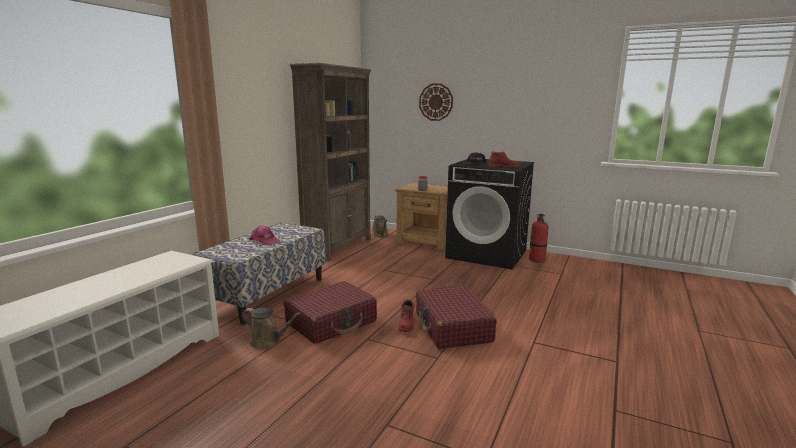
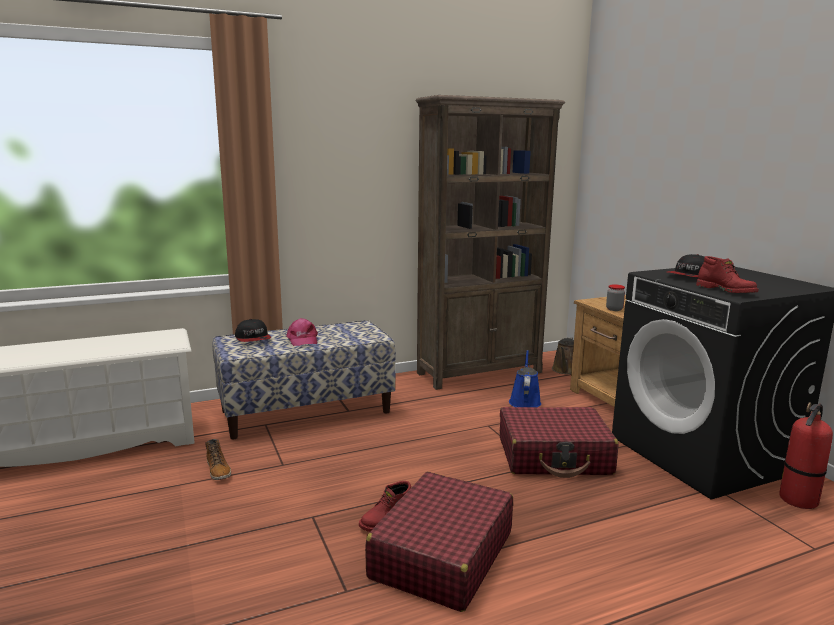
camera: 40 degrees right, 0 degrees up
(228, 247) = (253, 338): none -> cap
(267, 342) = (218, 470): brown watering can -> boot
(331, 322) = (311, 475): red suitcase -> red suitcase (554, 456)
(384, 254) = (524, 401): none -> blue watering can
(436, 102) = (679, 155): wall clock -> none

